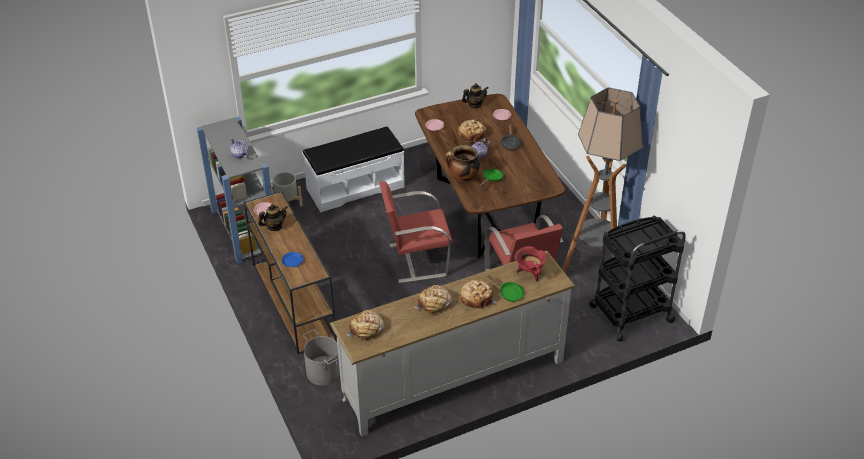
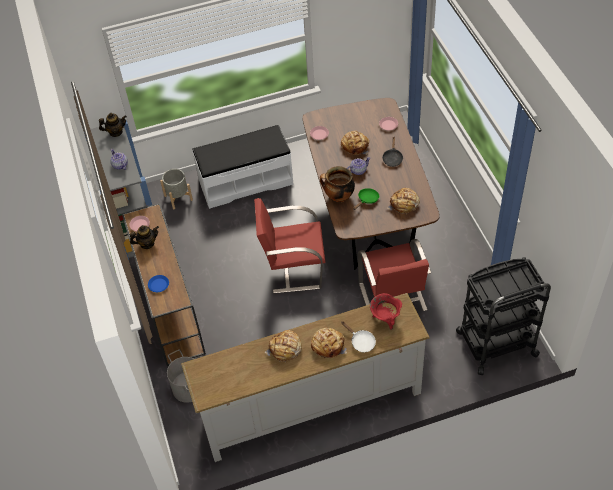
camera: 10 degrees right, 10 degrees up
(366, 329) = (215, 374): bread -> bread (404, 204)
(475, 105) = (363, 110): teapot -> teapot (116, 132)
(509, 293) = (361, 342): green frying pan -> white frying pan
(593, 267) = (467, 287): floor lamp -> none

